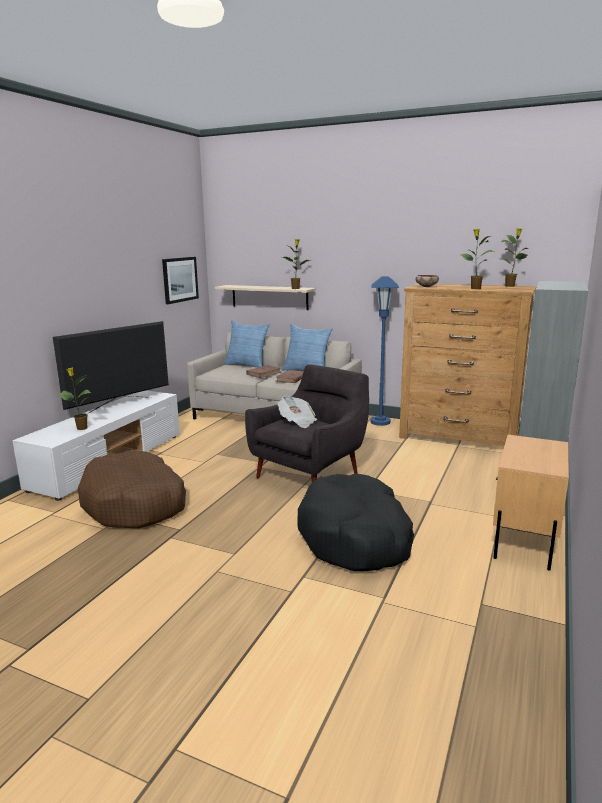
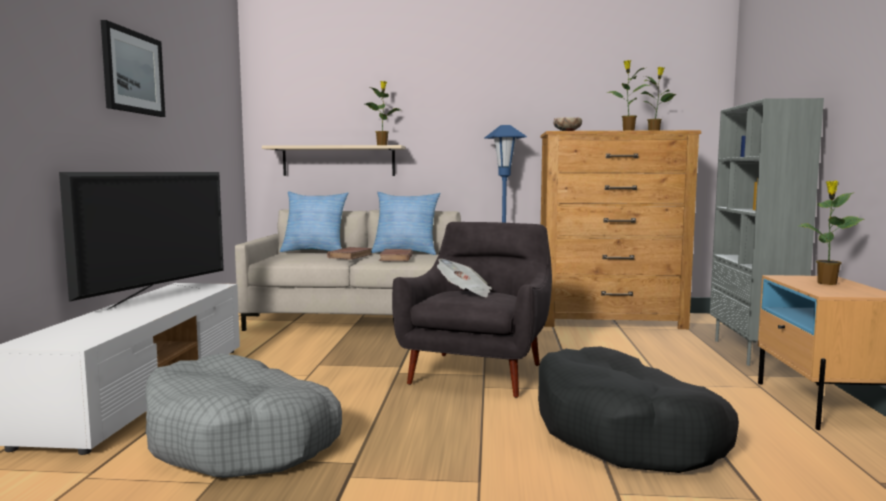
camera: 20 degrees left, 10 degrees down
(81, 428) = (116, 325): potted plant -> potted plant (826, 283)
(135, 503) = (241, 439): brown dog bed -> grey dog bed
(180, 279) = (216, 131): picture -> picture (133, 72)

